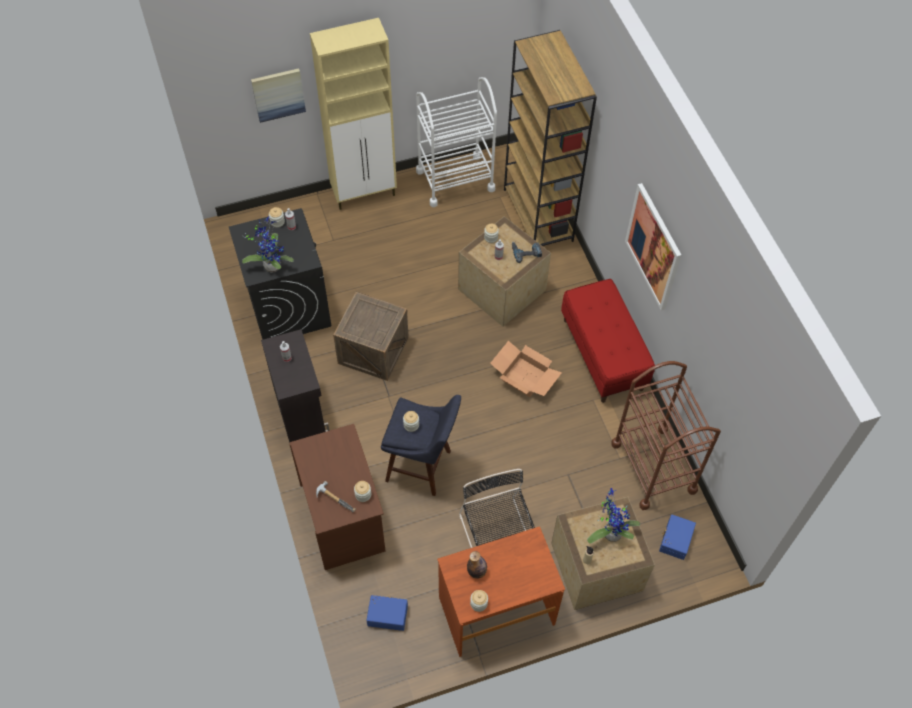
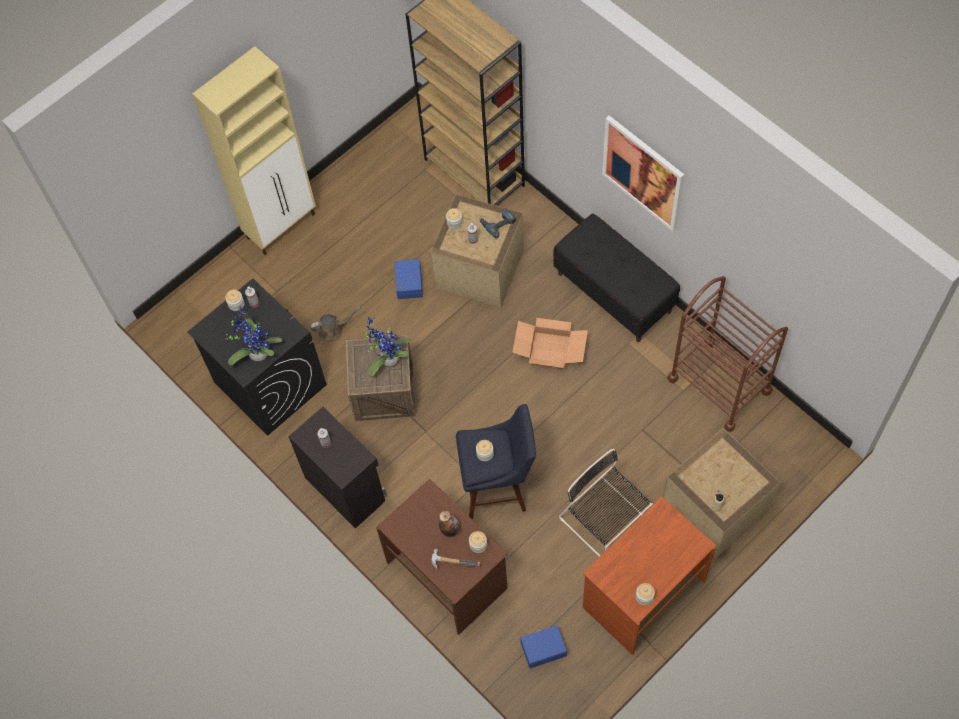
camera: 20 degrees left, 5 degrees up
(278, 94) = (173, 167): picture -> none
(360, 288) = (333, 331): none -> brown watering can
(455, 180) = (369, 170): white cart -> none
(477, 571) = (626, 567): bottle -> bottle (450, 529)
(603, 354) = (614, 292): red bench -> black bench
(610, 532) = (724, 470): potted plant -> potted plant (387, 359)
(675, 539) = (774, 446): blue storage box -> blue storage box (408, 283)

